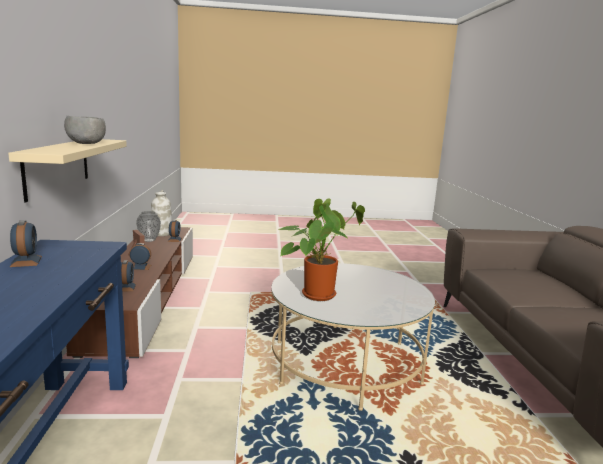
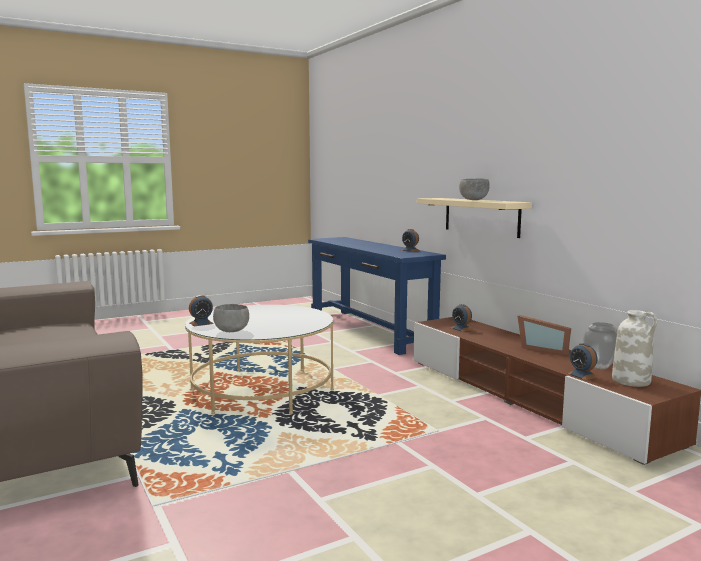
camera: 155 degrees right, 5 degrees down
(141, 267) = (500, 341): alarm clock -> alarm clock (201, 323)
(318, 293) = (284, 313): potted plant -> none
(387, 278) = (231, 331): none -> grey bowl

